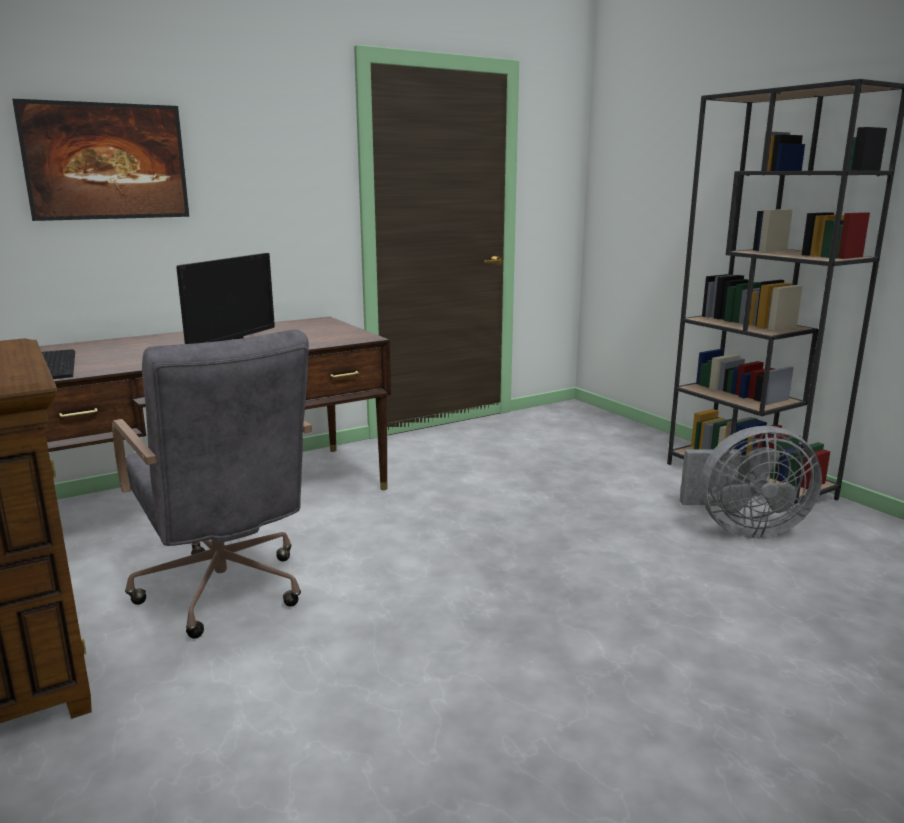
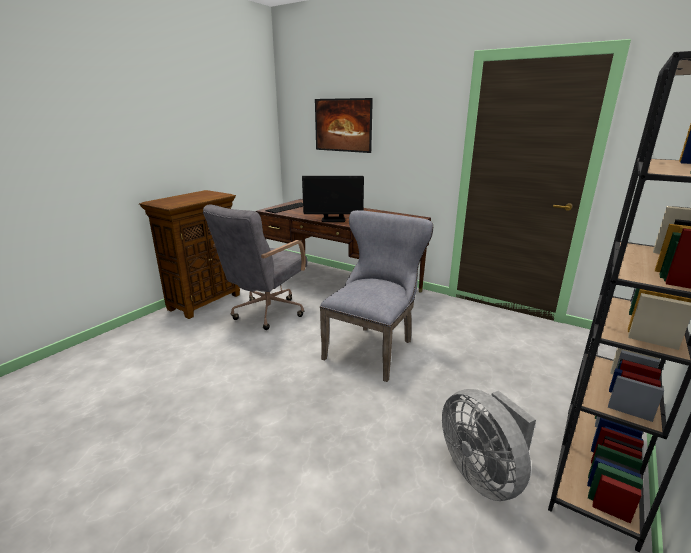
camera: 65 degrees right, 5 degrees up
(460, 523) = (373, 347): none -> grey chair

